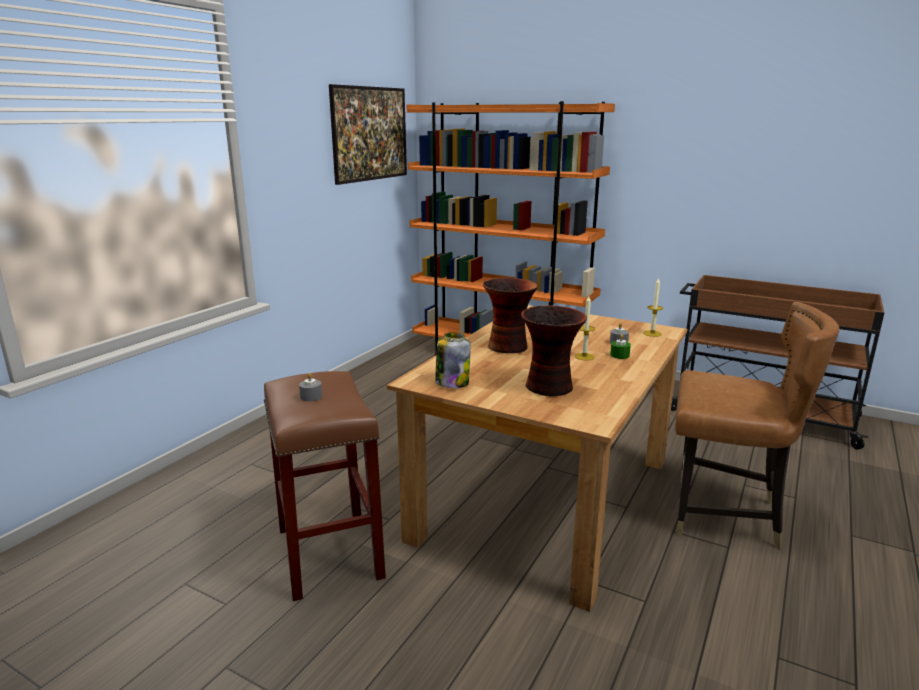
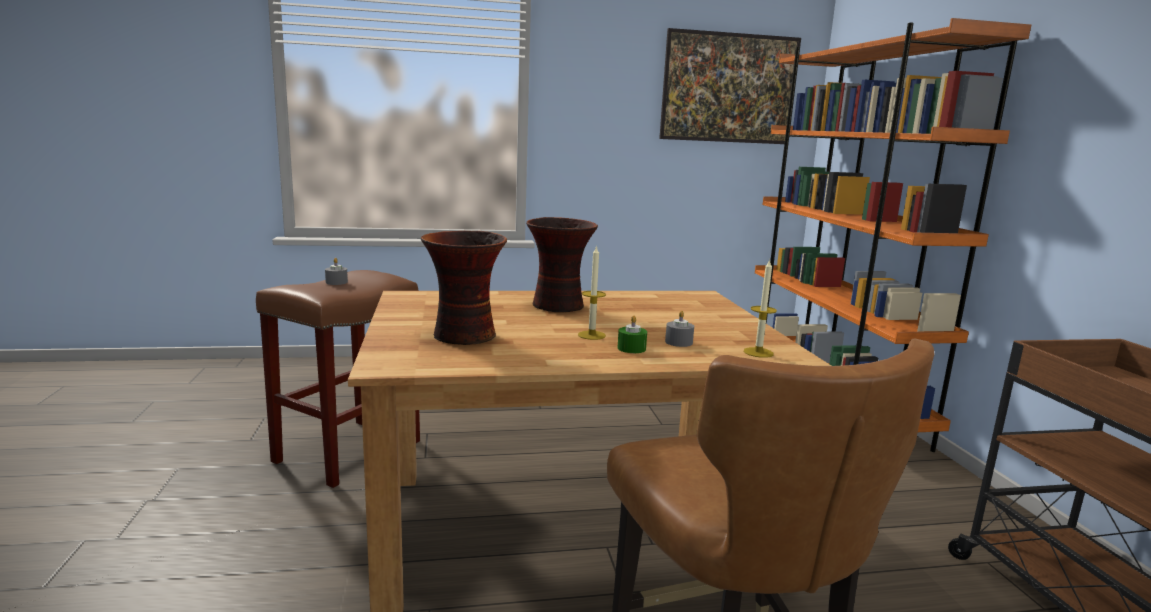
camera: 50 degrees right, 5 degrees down
(452, 383) = (418, 305): jar -> none

